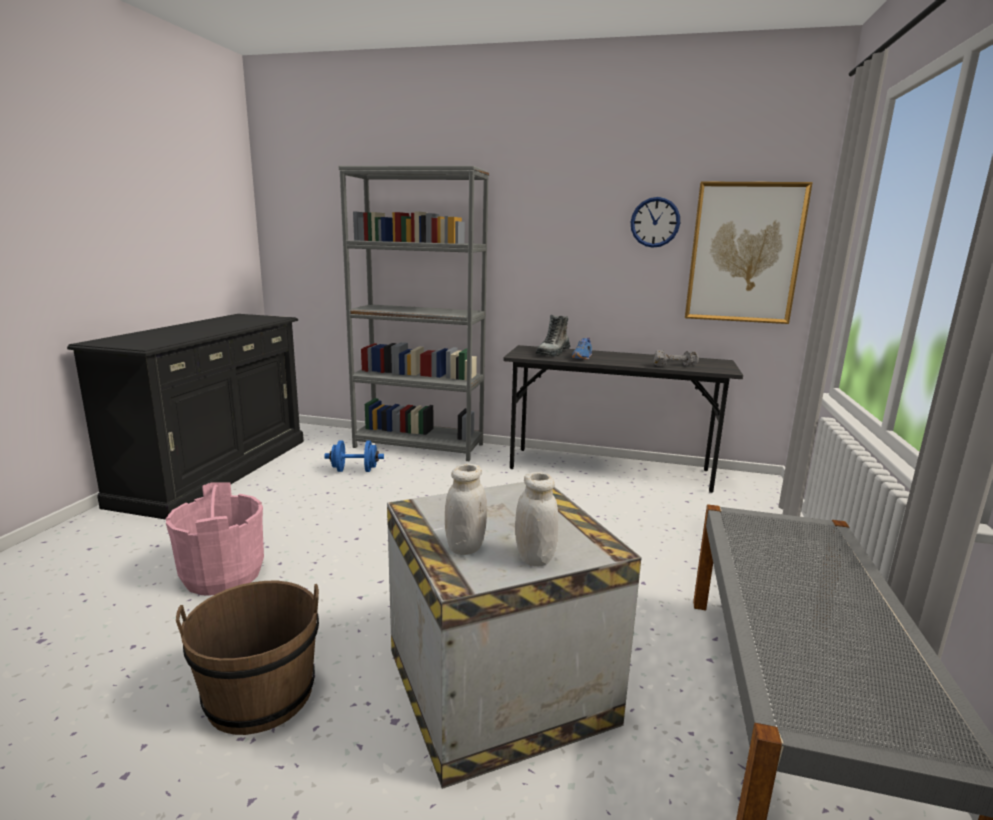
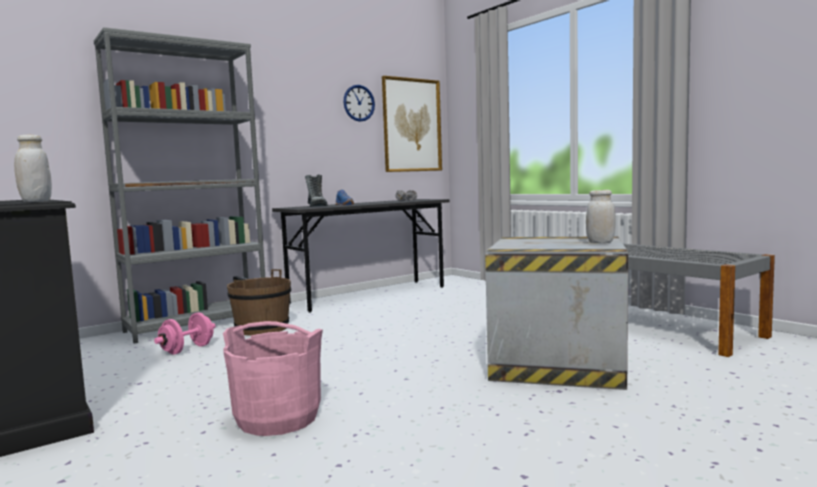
camera: 50 degrees left, 10 degrees down
(260, 695) = (484, 423): brown bucket -> brown bucket (262, 329)
(355, 470) = (187, 349): blue dumbbell -> pink dumbbell
(465, 547) = (572, 247): white jar -> white jar (36, 202)

